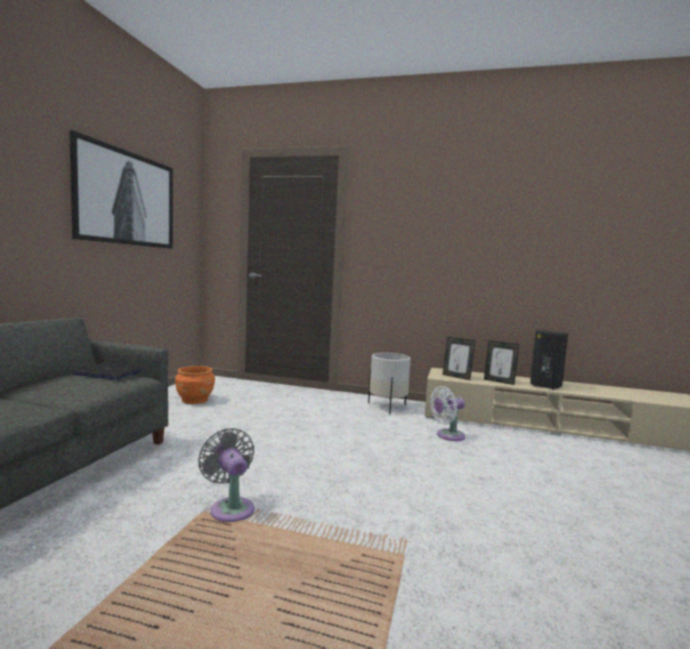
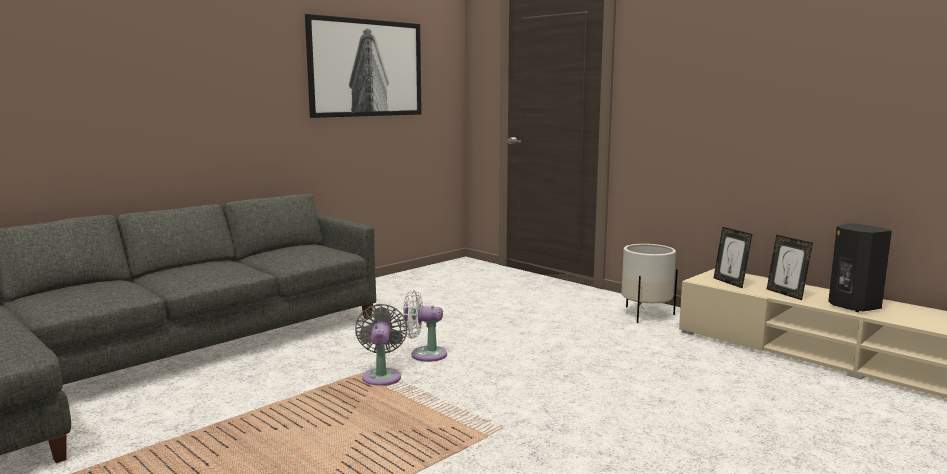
camera: 30 degrees right, 5 degrees up
(107, 373) = (321, 247): laptop -> none
(195, 400) = (433, 283): orange planter -> none
(447, 436) = (681, 355): white fan -> white fan (424, 354)

